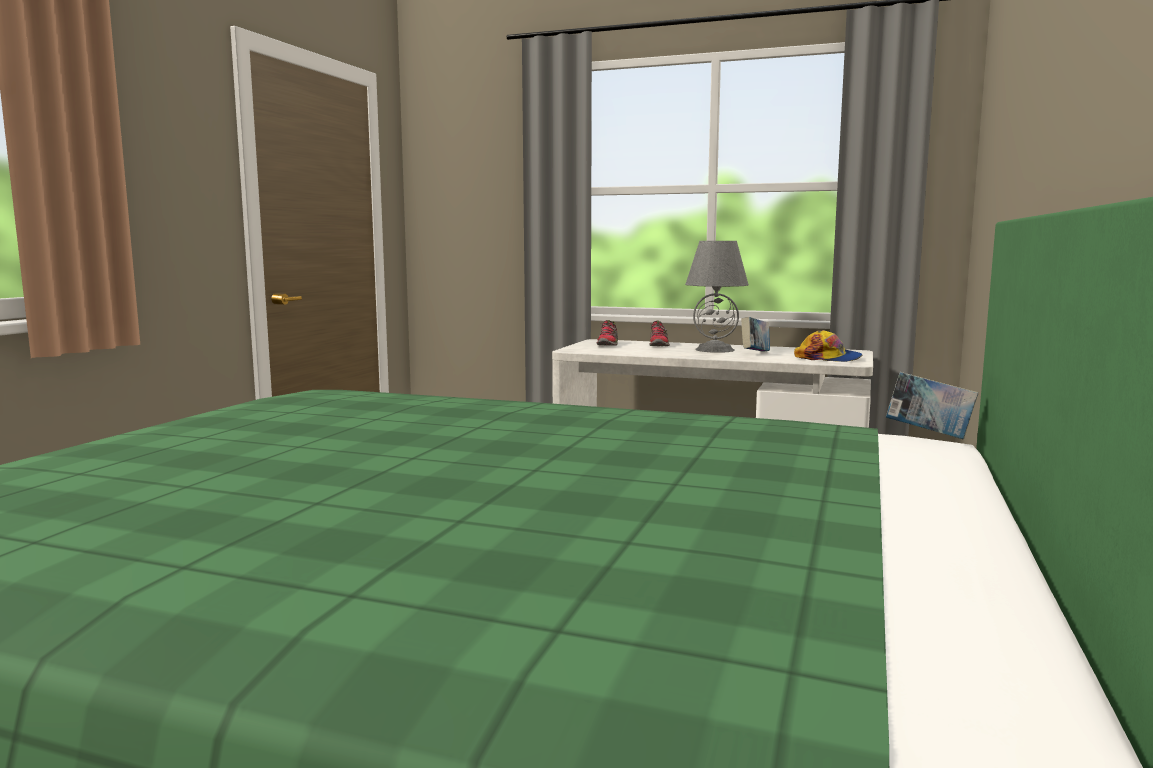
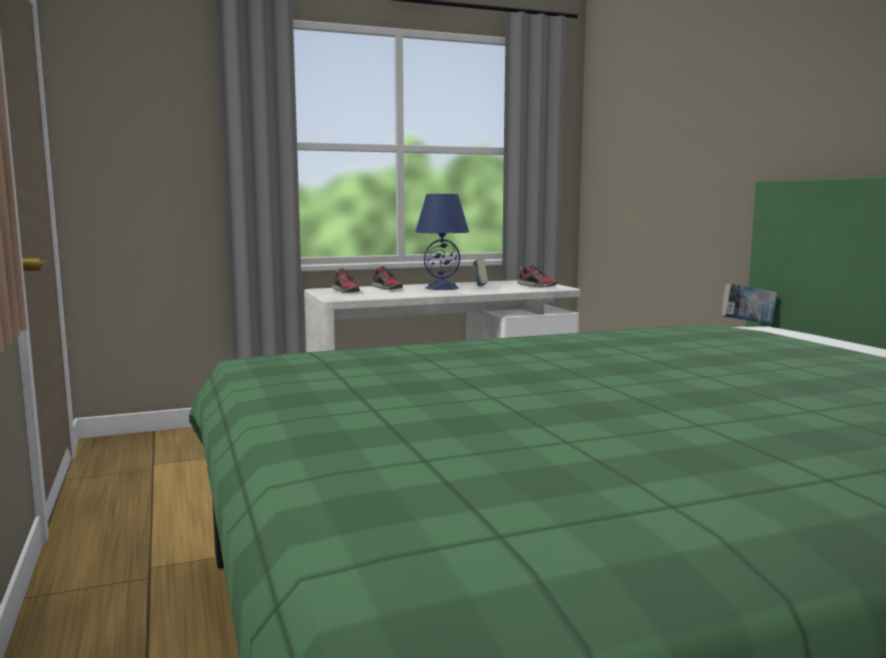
camera: 40 degrees left, 0 degrees up
(715, 349) = (442, 288): grey table lamp -> blue table lamp
(829, 358) = (537, 286): cap -> shoe

